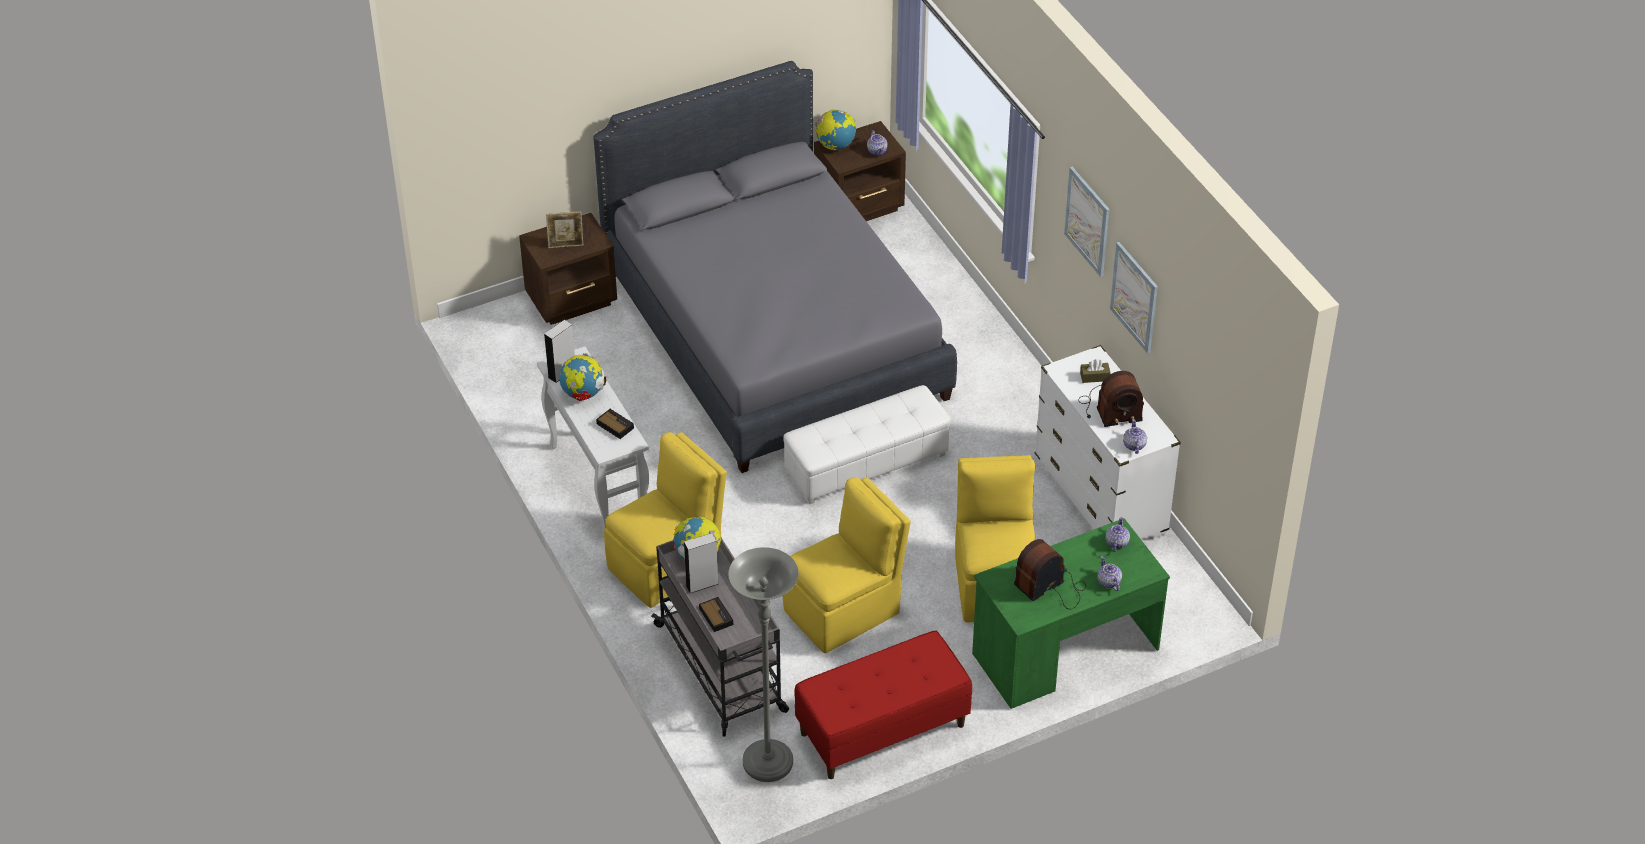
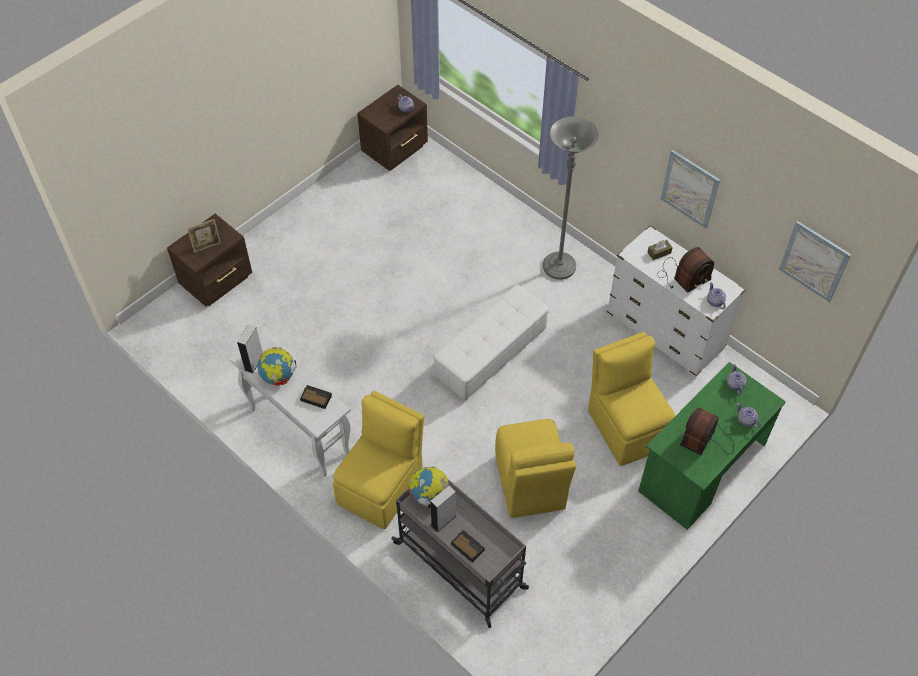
camera: 20 degrees left, 10 degrees up
(767, 763) = (532, 640): grey floor lamp -> grey floor lamp (559, 267)
(775, 333) = (379, 267): grey bed -> none
(835, 145) = (374, 112): globe -> none
(844, 610) = (530, 484): yellow chair -> yellow chair turned 135 degrees clockwise
(882, 730) = (604, 580): red bench -> none
(1087, 221) = (633, 136): picture -> picture (814, 261)

